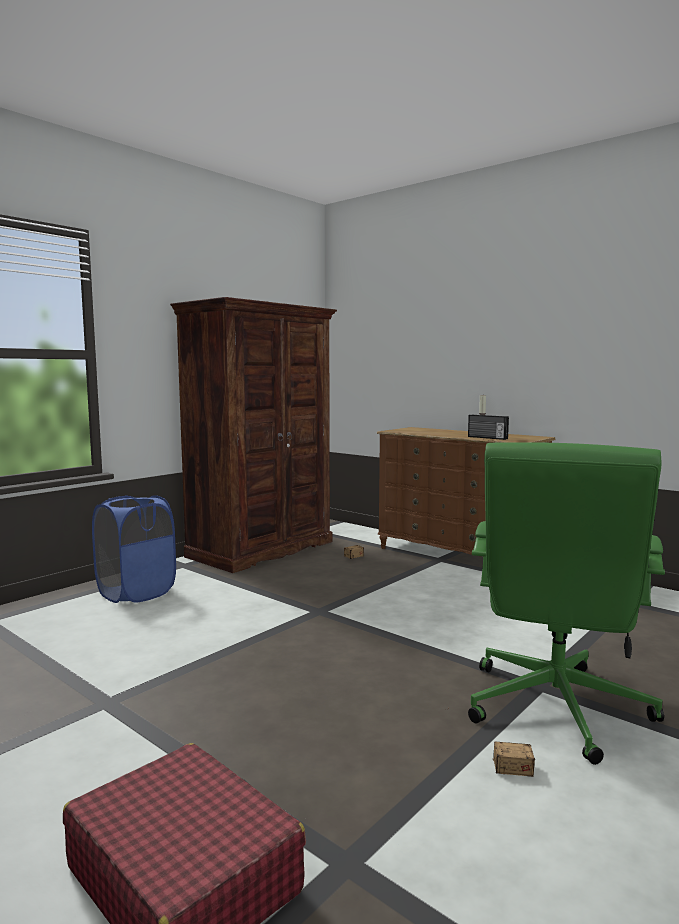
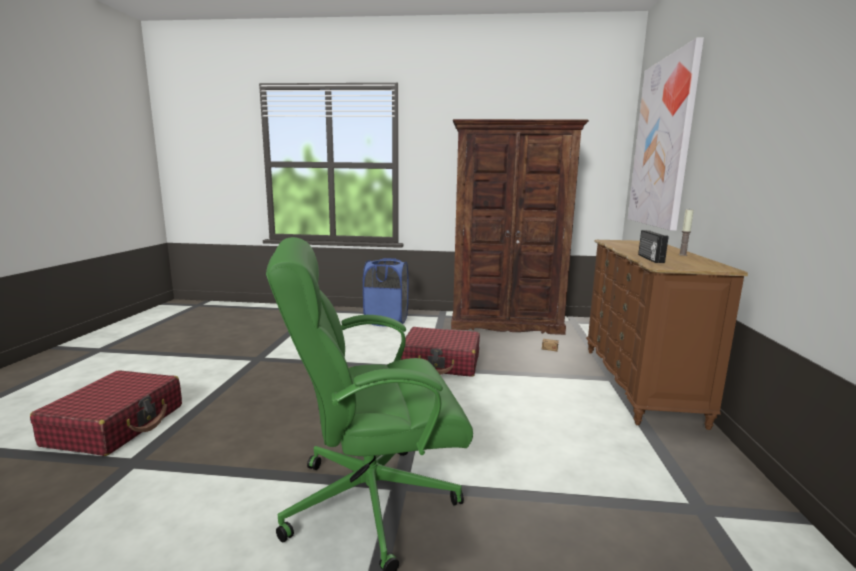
camera: 55 degrees right, 5 degrees up
(314, 602) = (441, 362): none -> red suitcase
(391, 337) = (662, 143): none -> picture
(487, 766) = (251, 487): storage box -> none

